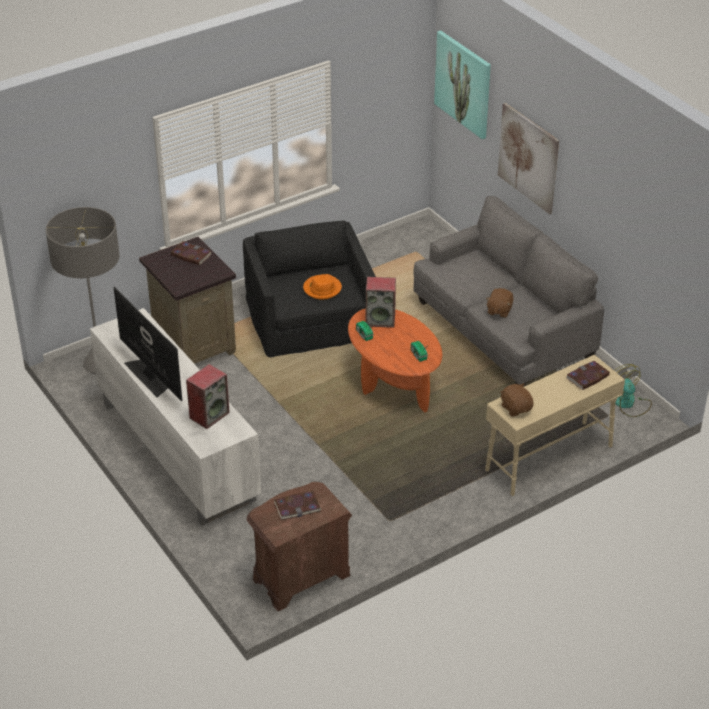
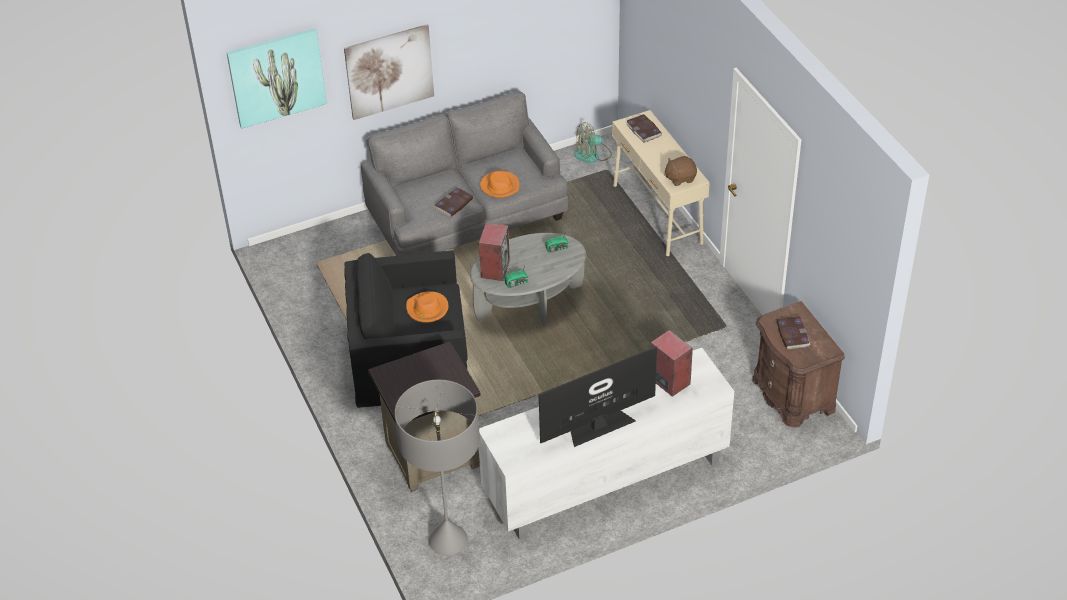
camera: 80 degrees left, 5 degrees up
(190, 255) = (404, 376): book -> book (453, 204)
(394, 382) = (529, 303): orange coffee table -> grey coffee table
(499, 310) = (500, 186): brown plush toy -> orange hat

